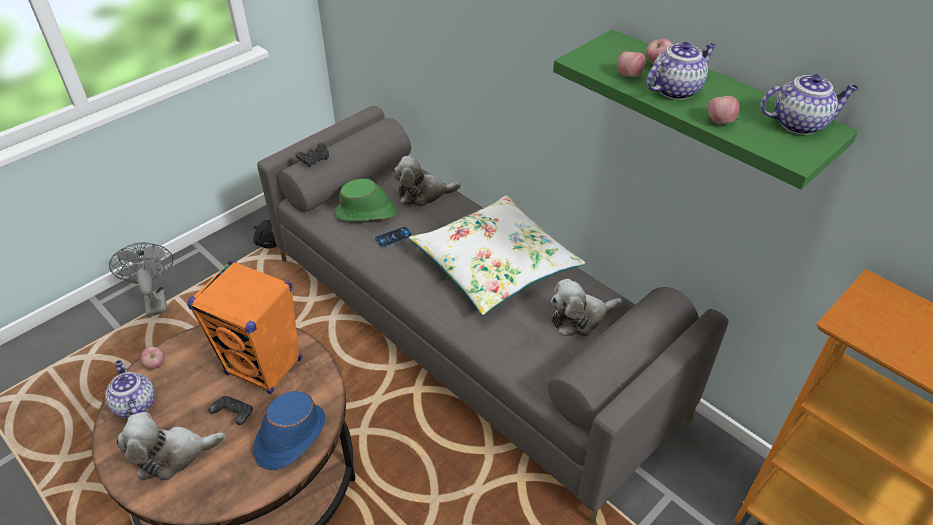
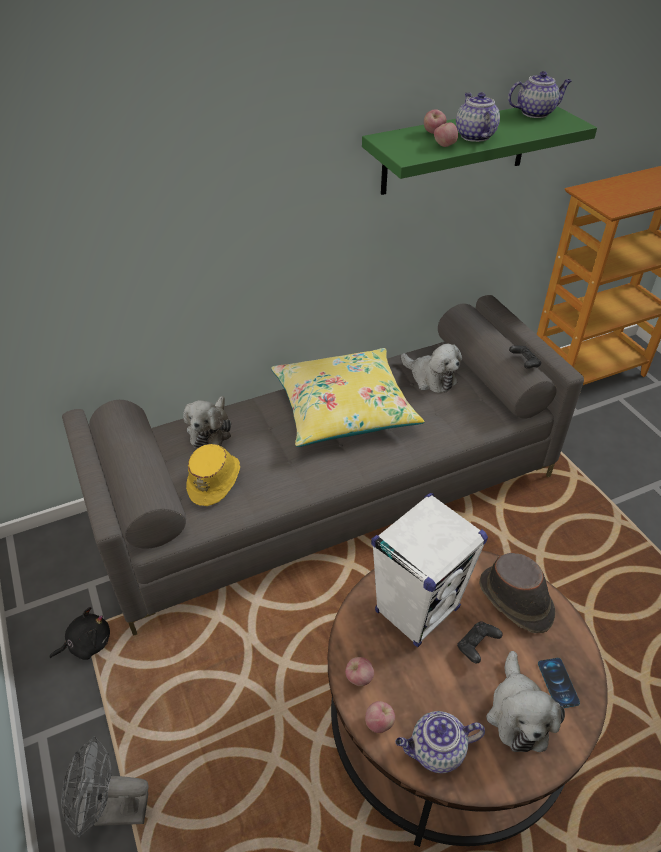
camera: 70 degrees left, 0 degrees up
(264, 367) = (417, 610): orange speaker -> white speaker
(290, 437) = (516, 601): blue hat -> brown hat
(314, 160) = (142, 481): black game controller -> black game controller (524, 363)
(367, 213) = (215, 480): green hat -> yellow hat
(393, 237) = (267, 467): phone -> phone (558, 683)
(495, 265) = (343, 408): white pillow -> yellow pillow
(580, 318) = (430, 378): plush toy -> plush toy turned 45 degrees counterclockwise
(719, 121) = (524, 133): apple -> apple (359, 678)
(800, 124) = (535, 113): teapot -> teapot turned 60 degrees clockwise

